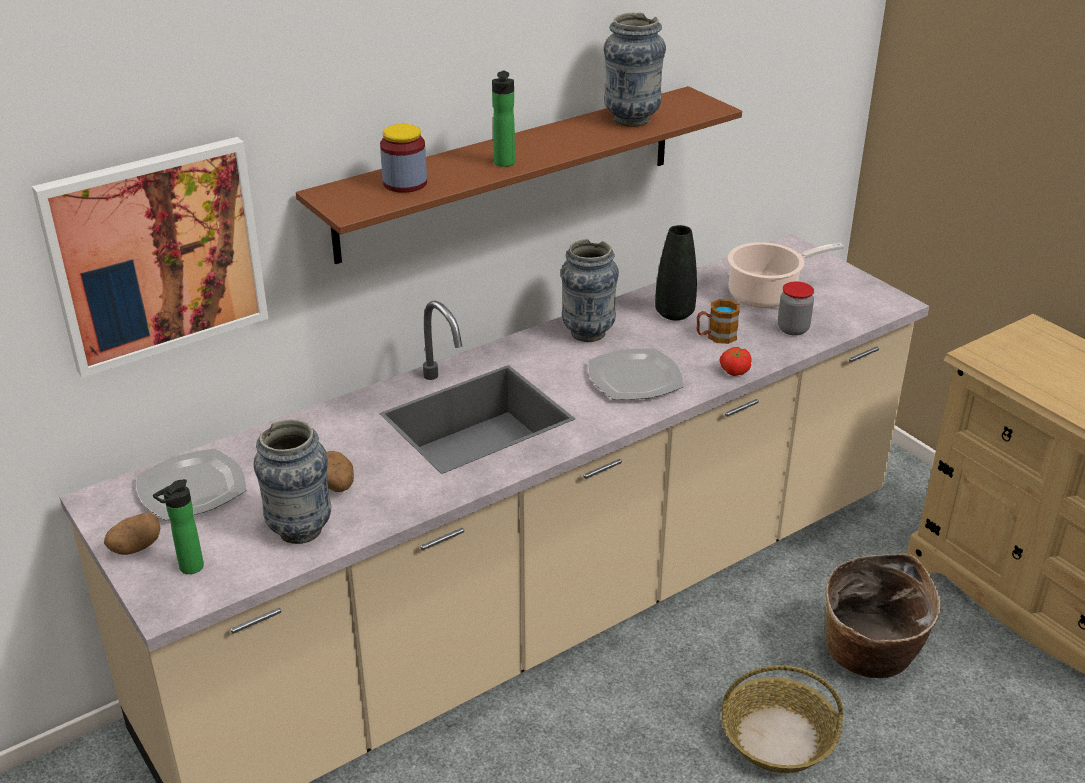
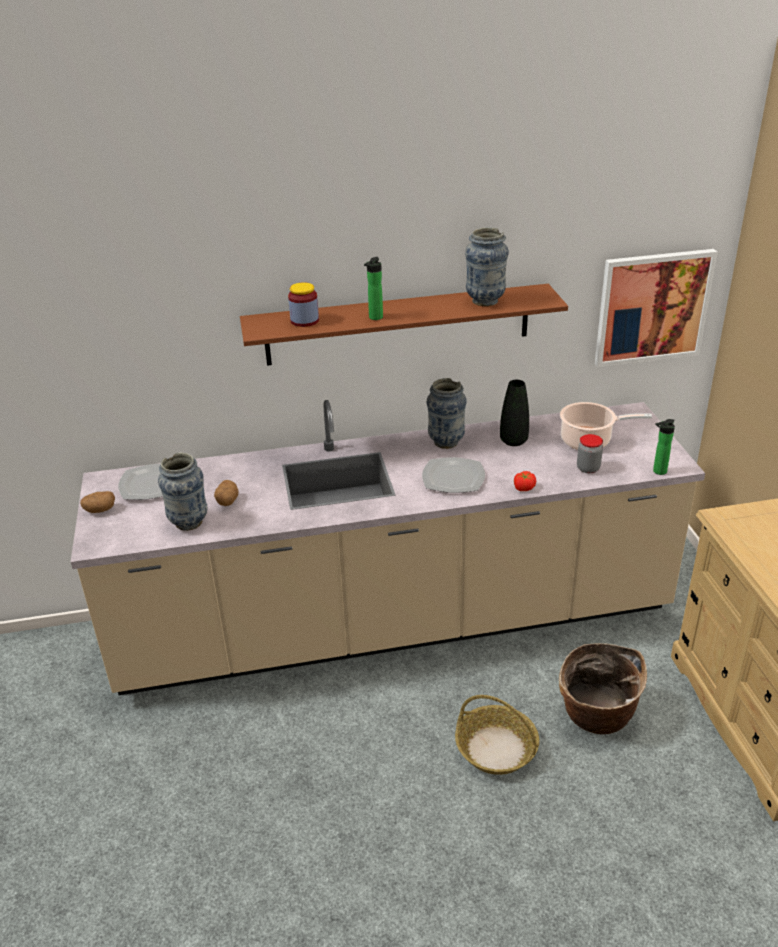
camera: 25 degrees right, 0 degrees up
(156, 254) = (147, 340): picture -> picture (652, 307)
(188, 568) = (117, 529): bottle -> bottle (658, 472)
(716, 337) = (529, 462): mug -> none

